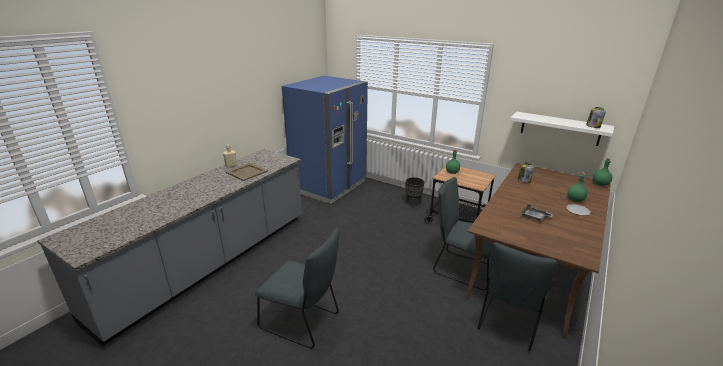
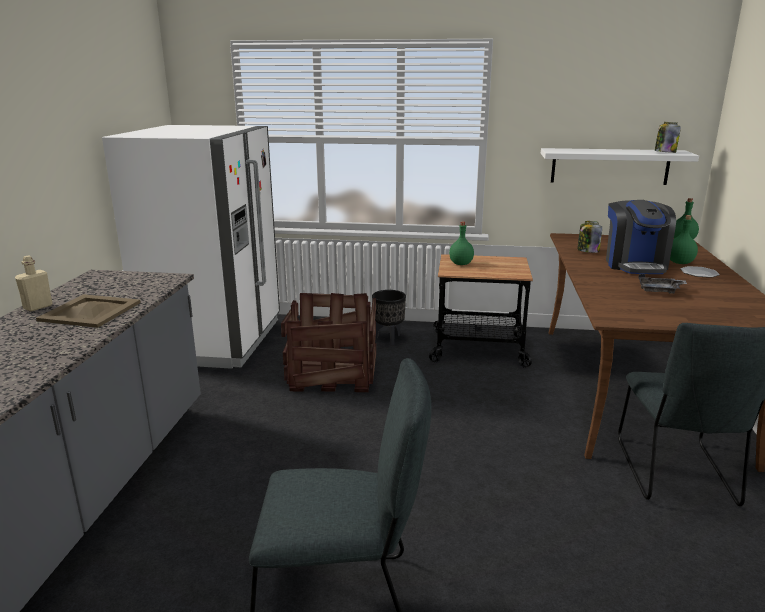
camera: 25 degrees left, 5 degrees down
(329, 186) = (215, 340): blue fridge -> white fridge
(372, 216) = (334, 372): none -> crate
(461, 268) = (543, 415): grey chair -> none
(542, 196) = (635, 265): none -> coffee machine

